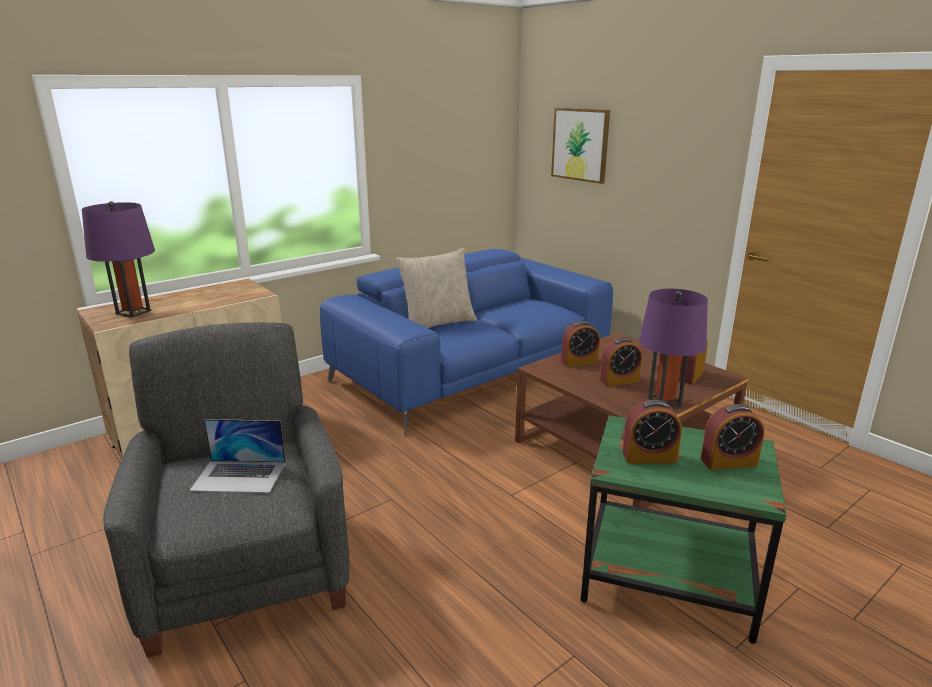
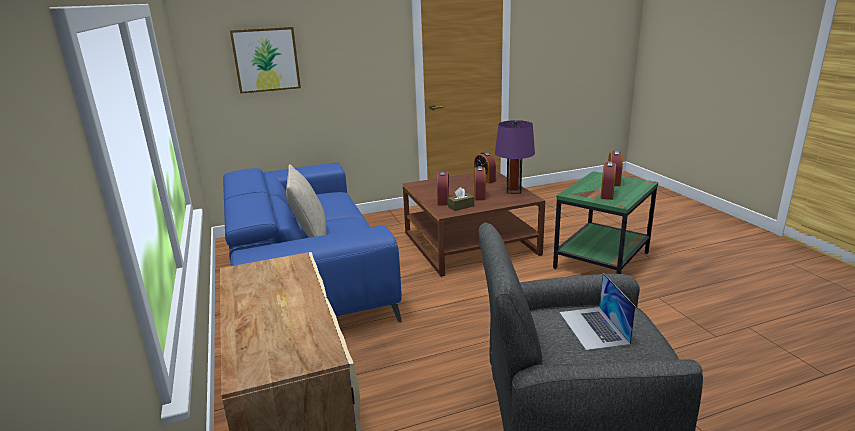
camera: 70 degrees left, 0 degrees up
(133, 312) = (287, 339): purple table lamp -> none
(239, 476) = (593, 328): laptop -> laptop turned 150 degrees clockwise
(567, 374) = (461, 206): none -> brown tissue box

